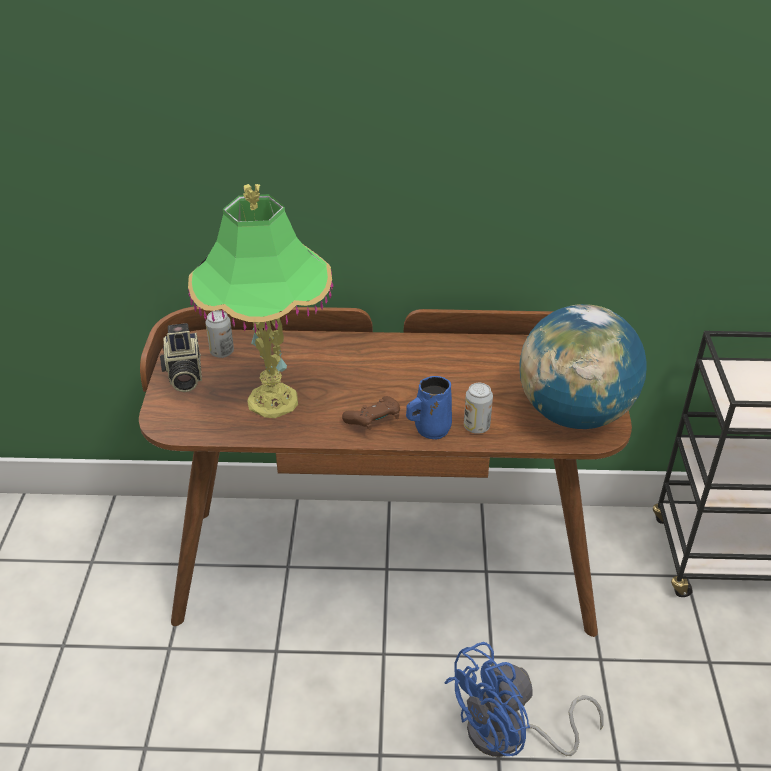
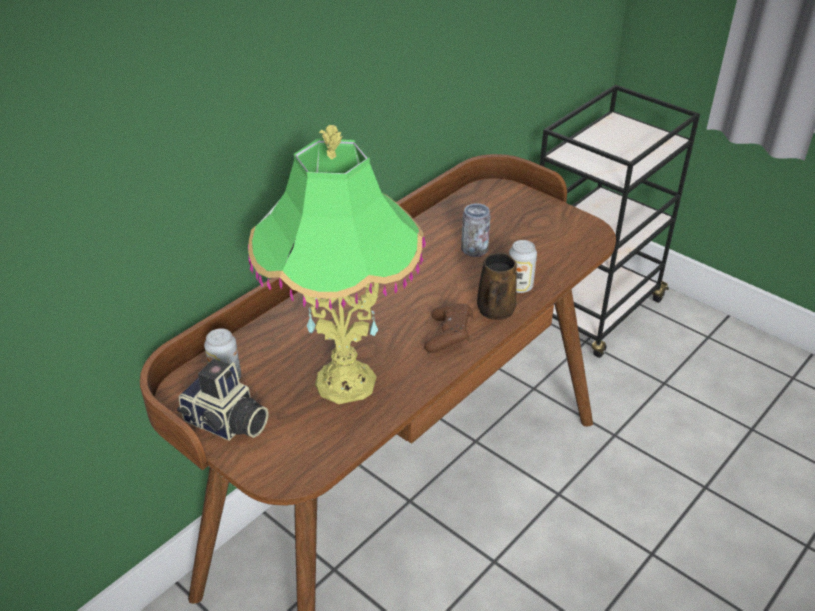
camera: 50 degrees left, 0 degrees up
(430, 429) = (495, 311): blue mug -> brown mug
(491, 382) = (474, 250): none -> can
(509, 735) = (637, 533): blue fan -> none
(574, 414) = (558, 234): globe -> none

